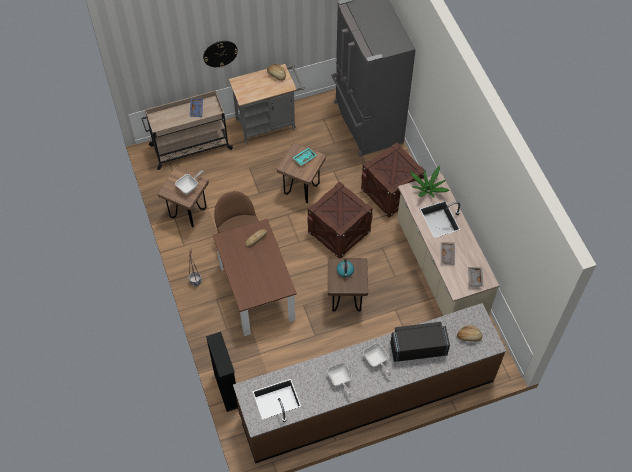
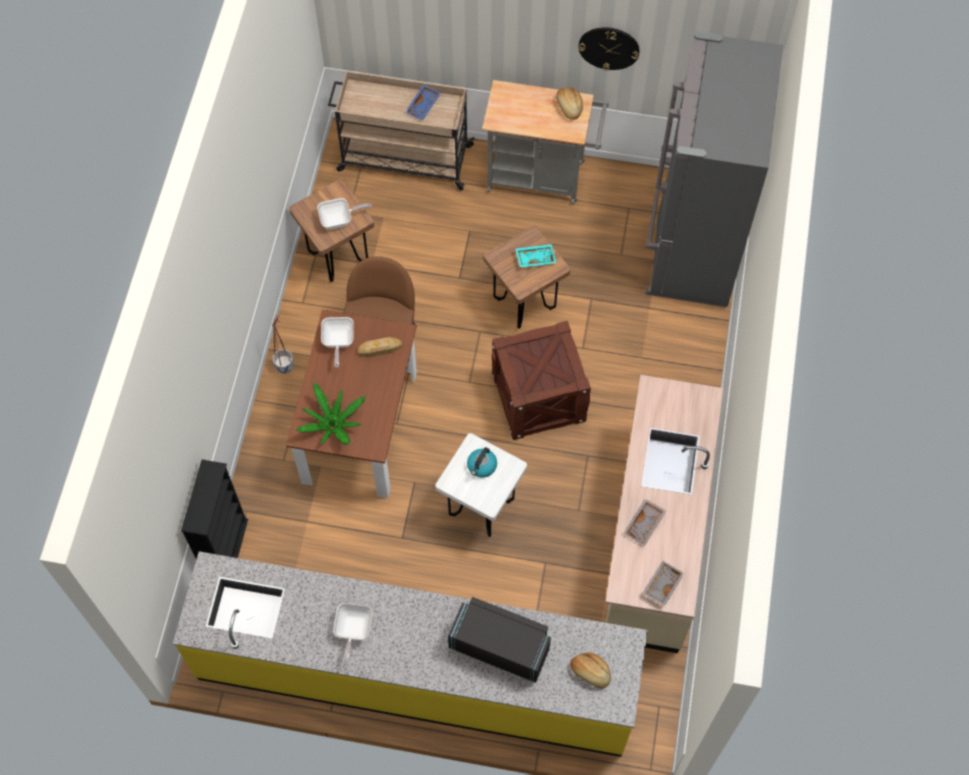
camera: 30 degrees right, 5 degrees up
(220, 53) = (486, 34): wall clock -> wall clock (609, 47)
(346, 300) = (481, 508): brown stool -> white stool
(367, 398) = (416, 674): brown counter -> yellow counter
(376, 361) = (425, 632): frying pan -> frying pan (338, 343)
(391, 192) = (658, 375): crate -> none
(428, 189) = (683, 403): potted plant -> potted plant (333, 424)

